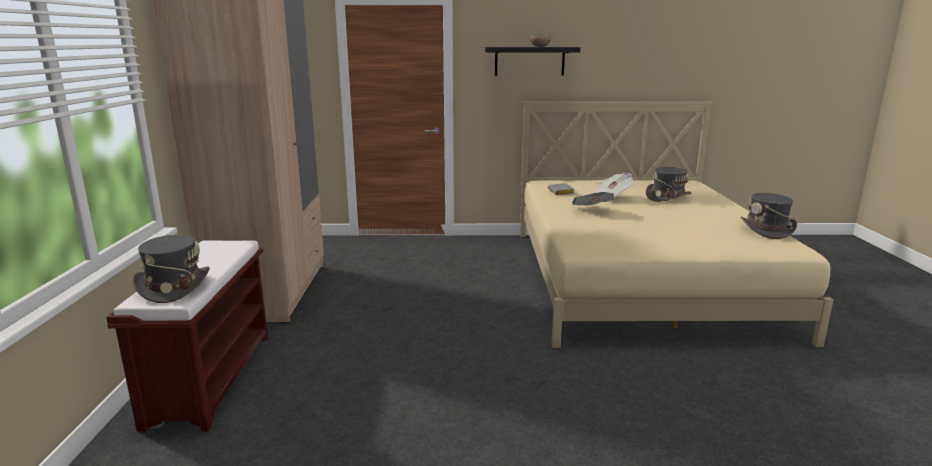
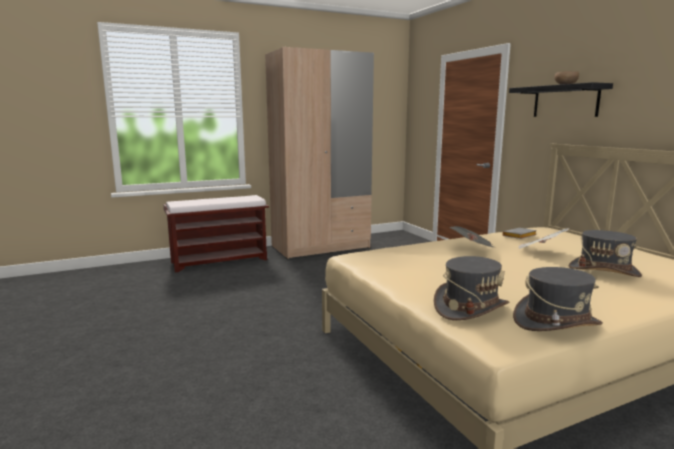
camera: 65 degrees right, 5 degrees down
(173, 287) = (192, 202): grey hat -> grey hat (470, 308)

